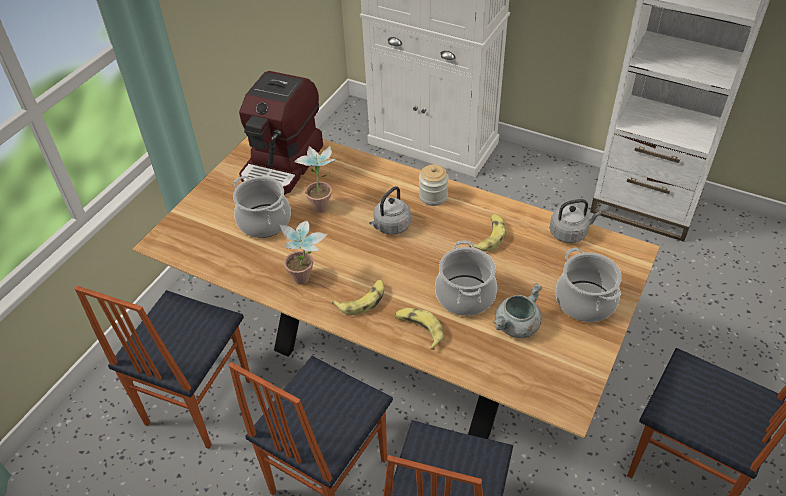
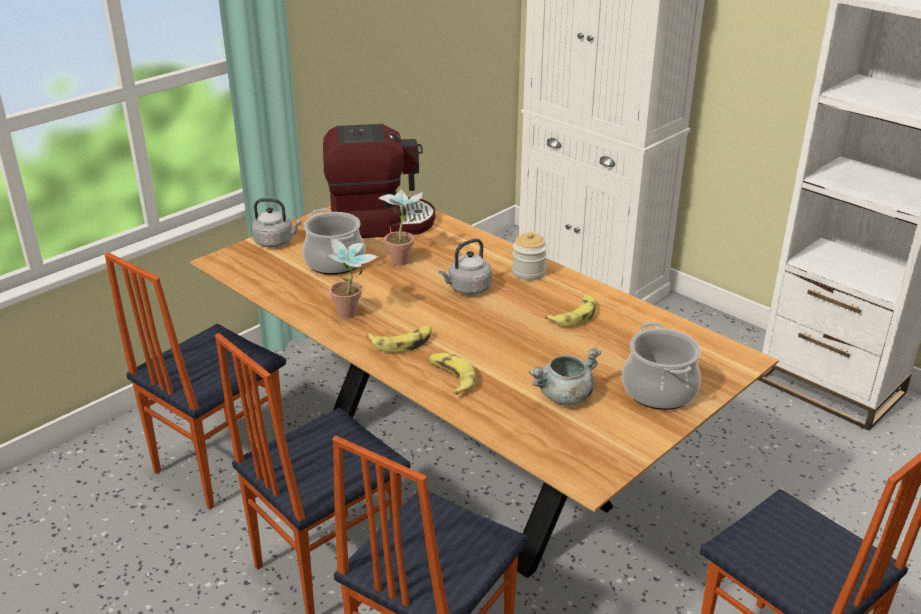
camera: 15 degrees right, 15 degrees down
(282, 165) = (379, 222): coffee machine -> coffee machine turned 135 degrees counterclockwise
(465, 295) = (519, 360): cooking pot -> none
(570, 233) = (672, 329): grey kettle -> grey kettle (276, 242)

